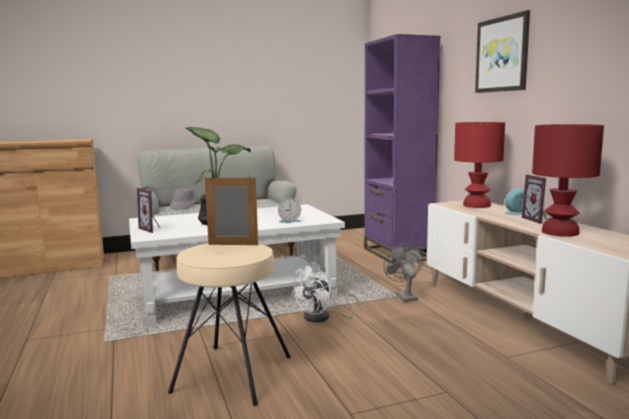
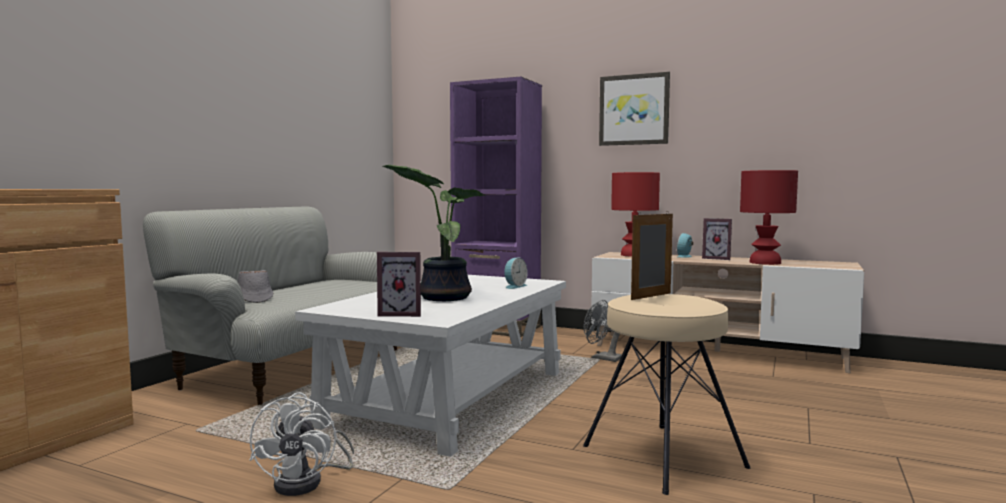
camera: 45 degrees left, 5 degrees down
(323, 317) = (593, 391): white fan -> white fan (308, 482)

